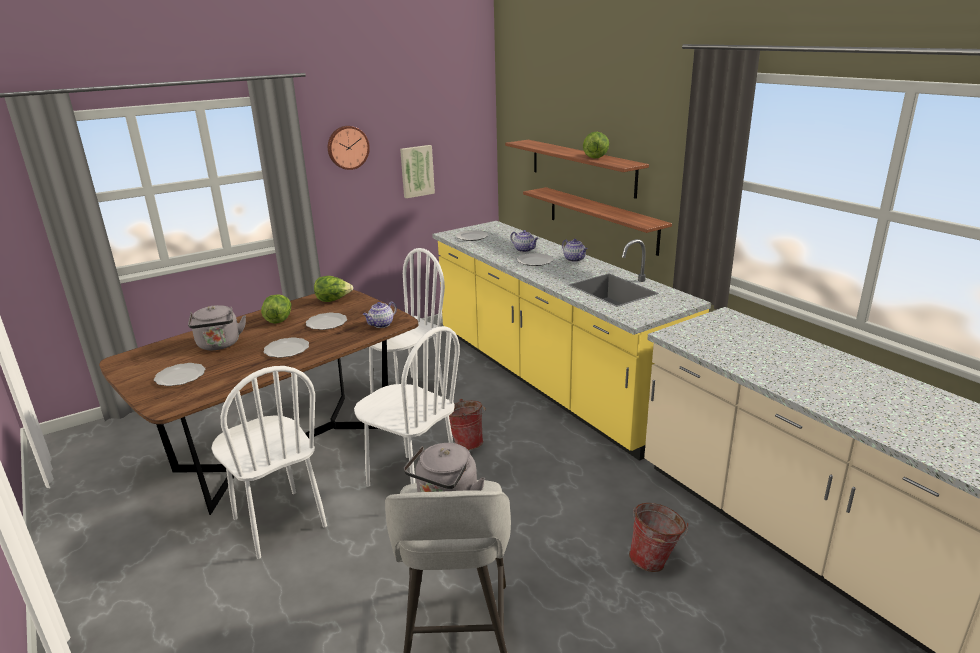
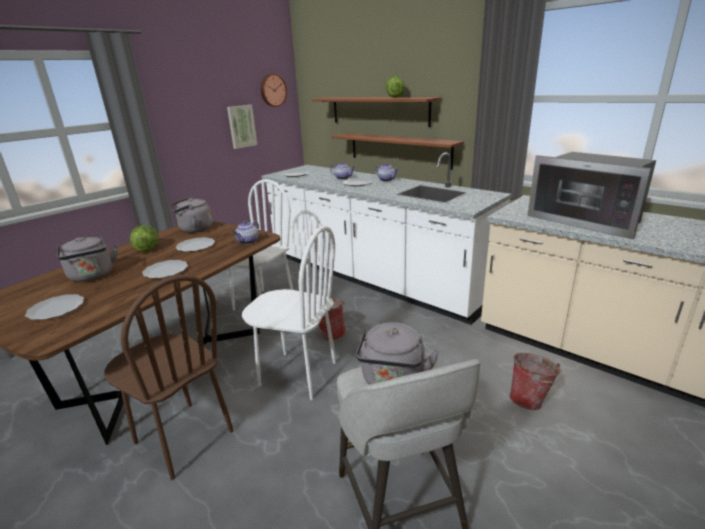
camera: 15 degrees left, 0 degrees up
(278, 522) = (183, 437): white chair -> brown chair
(333, 300) = (194, 229): lettuce -> grey kettle
(347, 147) = (183, 104): wall clock -> wall clock (273, 90)
(549, 379) = (372, 278): yellow counter -> white counter
(763, 357) = (587, 220): none -> microwave

